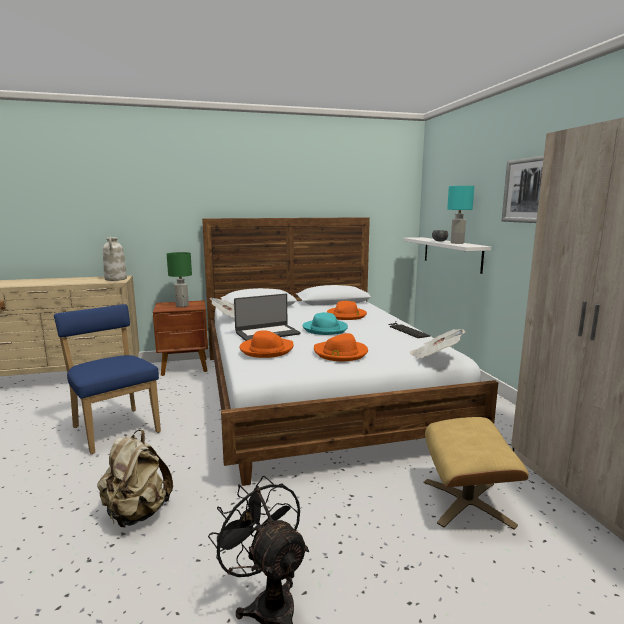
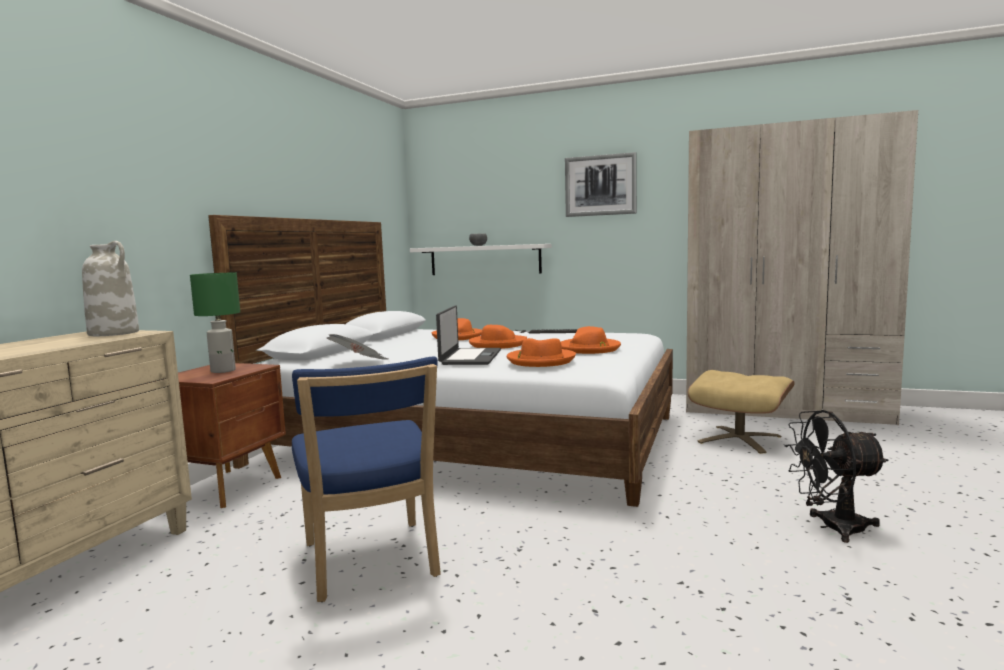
camera: 55 degrees left, 5 degrees down
(114, 428) = (371, 564): blue chair -> blue chair turned 105 degrees counterclockwise
(137, 514) = (644, 570): beige backpack -> none
(325, 329) = (497, 344): turquoise hat -> orange hat
(435, 357) = (640, 335): newspaper -> none
(456, 243) = (507, 244): turquoise table lamp -> none

